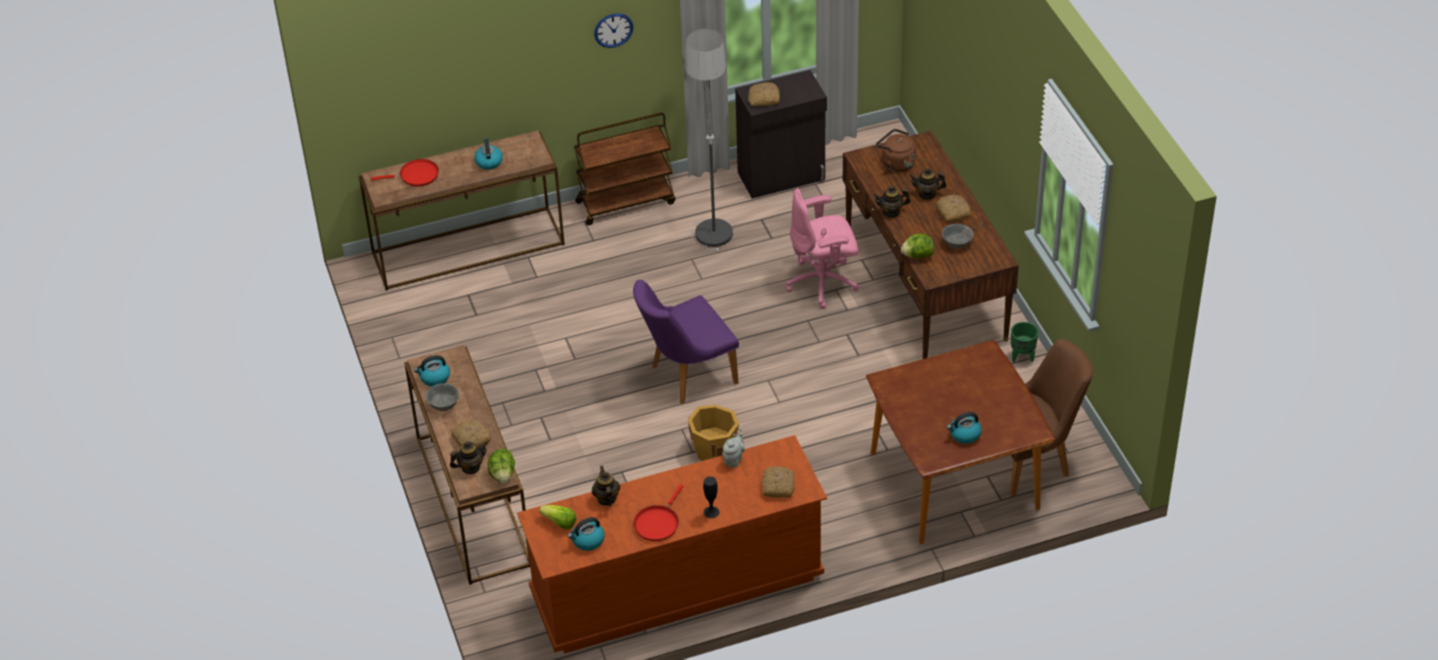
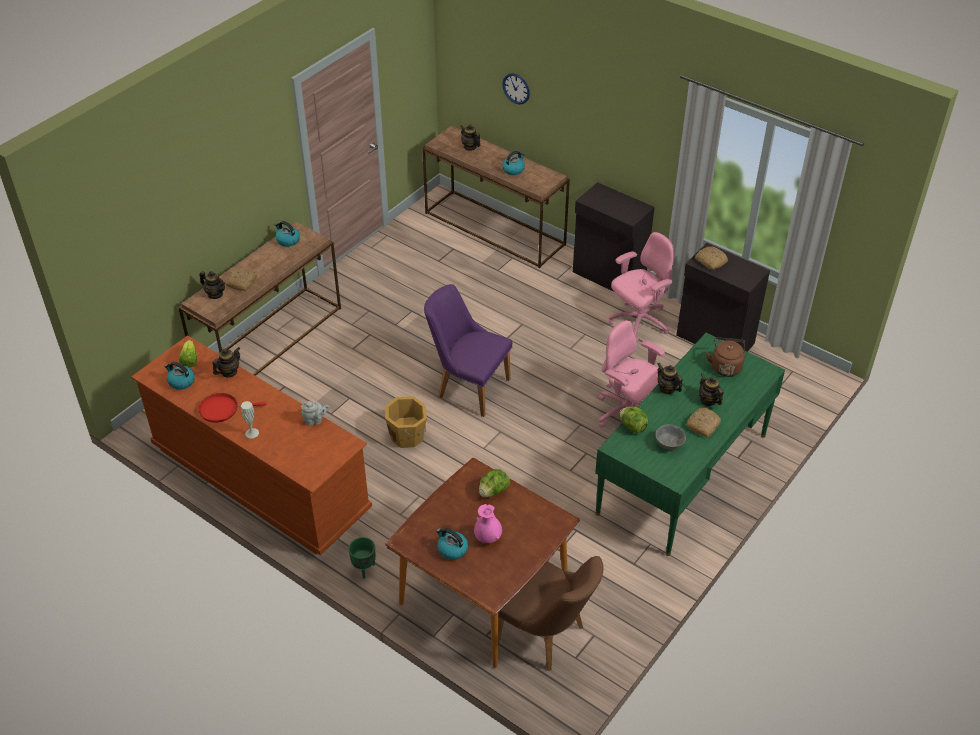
camera: 55 degrees right, 0 degrees up
(416, 175) = (470, 147): red frying pan -> teapot
(444, 405) = (266, 256): grey bowl -> none
(502, 475) = (218, 312): lettuce -> lettuce (493, 491)
(613, 30) = (636, 131): wall clock -> wall clock (516, 88)
(626, 202) = (608, 276): brown cart -> black cabinet
(710, 214) = (638, 322): floor lamp -> pink office chair
(711, 512) = (252, 433): black vase -> white vase
(777, 486) = (304, 457): bread -> none
(925, 284) = (683, 473): brown desk -> green desk
(969, 406) = (487, 537): none -> pink vase
(1022, 357) = (658, 574): green planter -> green planter (364, 569)

